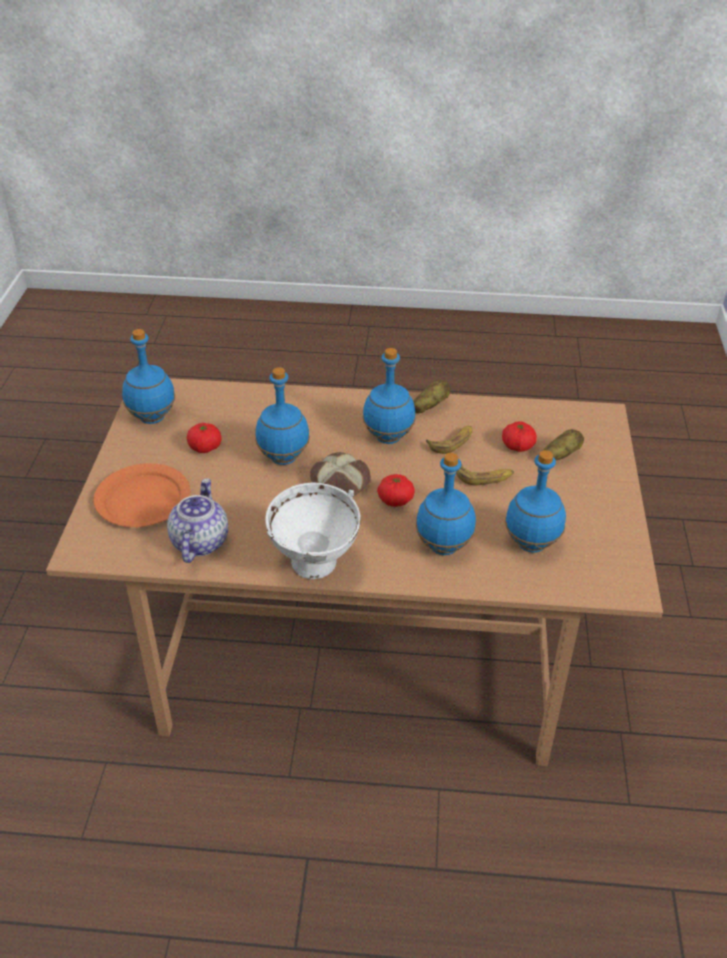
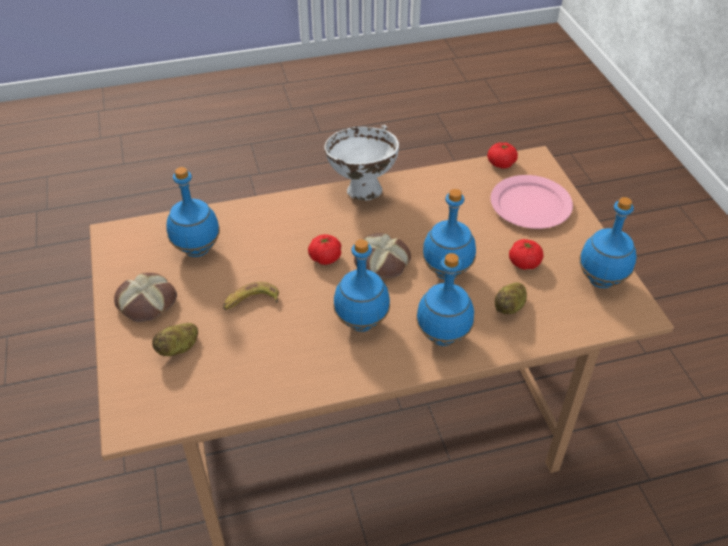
camera: 160 degrees right, 5 degrees up
(142, 499) = (531, 205): orange plate -> pink plate
(199, 542) = (459, 186): teapot -> none
(429, 406) = (335, 377): potato -> potato (510, 307)
(444, 546) = (270, 230): blue bottle -> blue bottle (443, 337)
(452, 442) = (295, 335): banana -> none
(517, 446) = (225, 349): tomato -> tomato (501, 164)
(588, 501) = (147, 303): none -> bread

